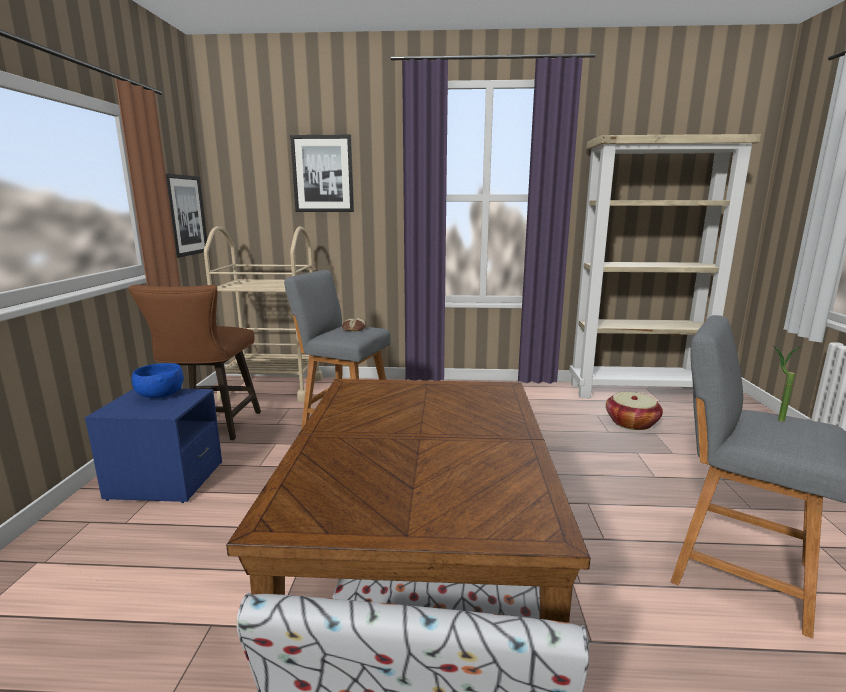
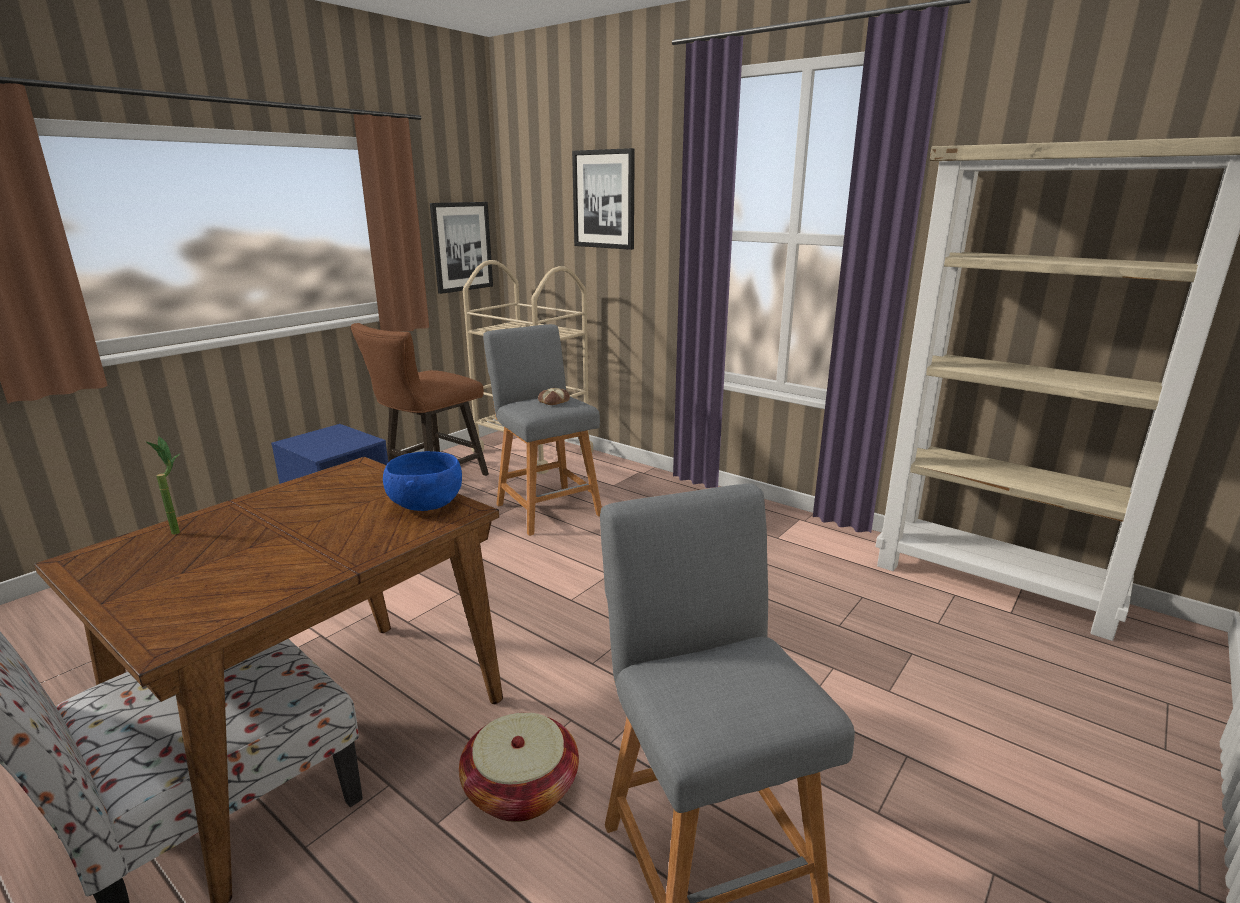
camera: 35 degrees right, 5 degrees up
(160, 395) = (342, 436): blue bowl -> blue bowl (425, 505)
(631, 423) = (898, 626): basket -> basket (521, 789)
(774, 418) = (747, 664): potted plant -> potted plant (179, 529)

